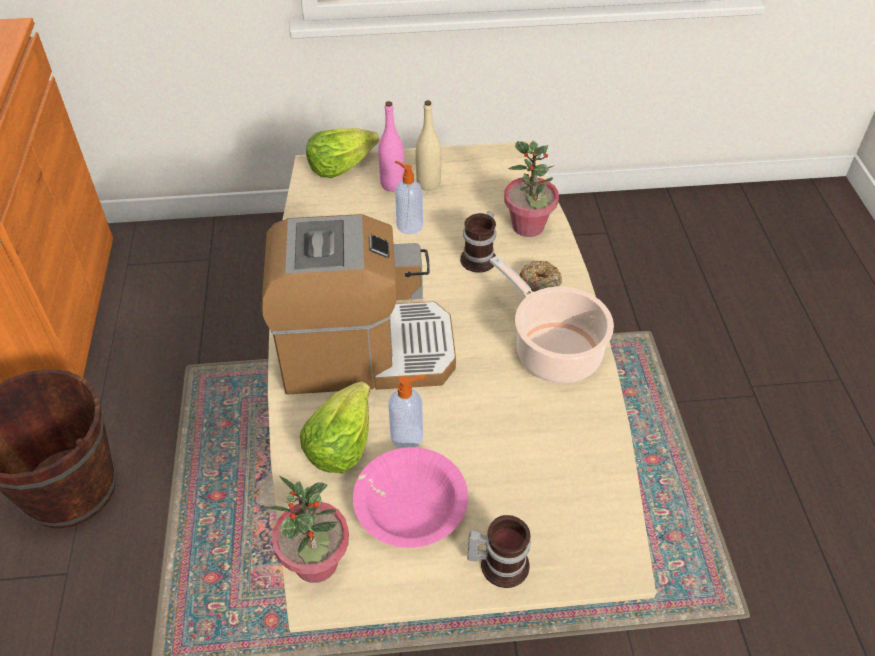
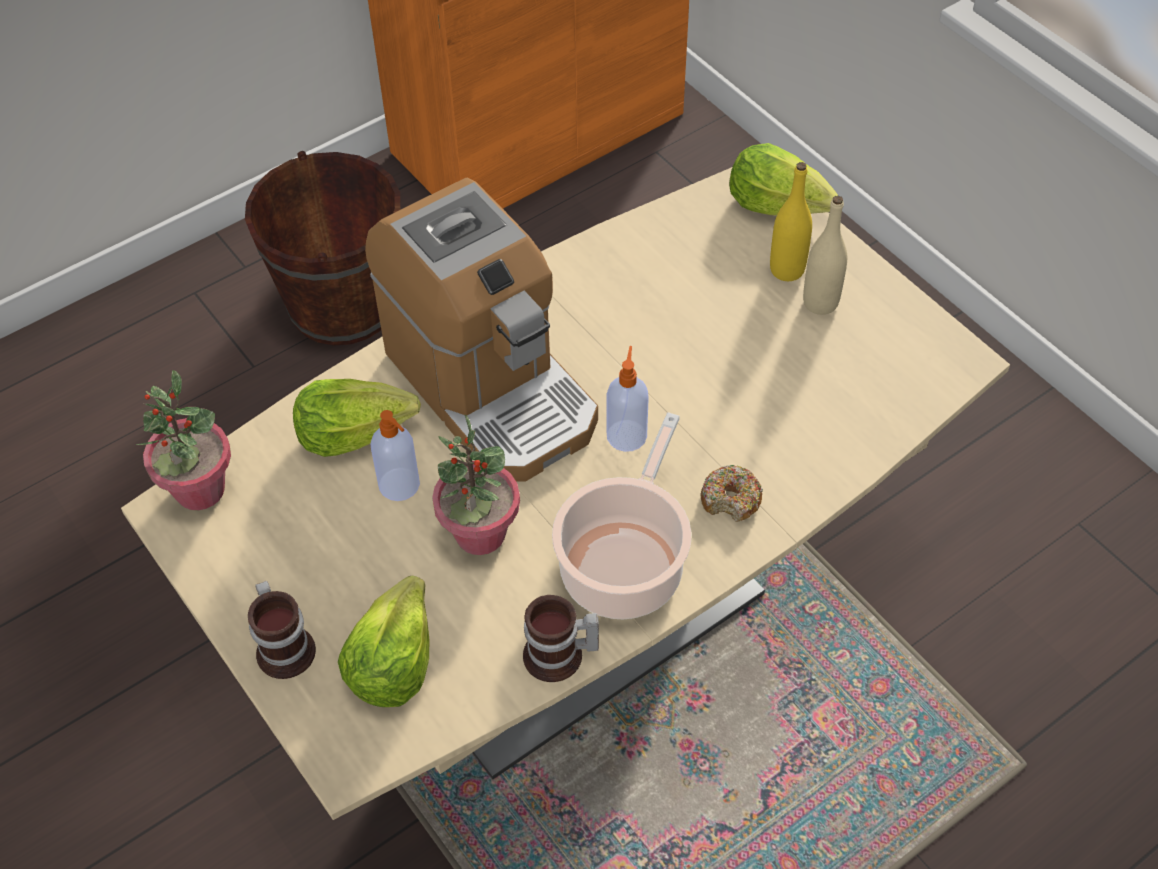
camera: 60 degrees right, 5 degrees up
(392, 185) = (787, 270): pink bottle -> yellow bottle
(408, 225) = (727, 322): soap dispenser -> soap dispenser (626, 434)
(410, 506) = (311, 533): pink bowl -> none
(481, 257) = (729, 420): mug -> mug (559, 658)
(528, 226) = (828, 441): potted plant -> potted plant (480, 534)
(552, 503) = (392, 661): none -> lettuce

